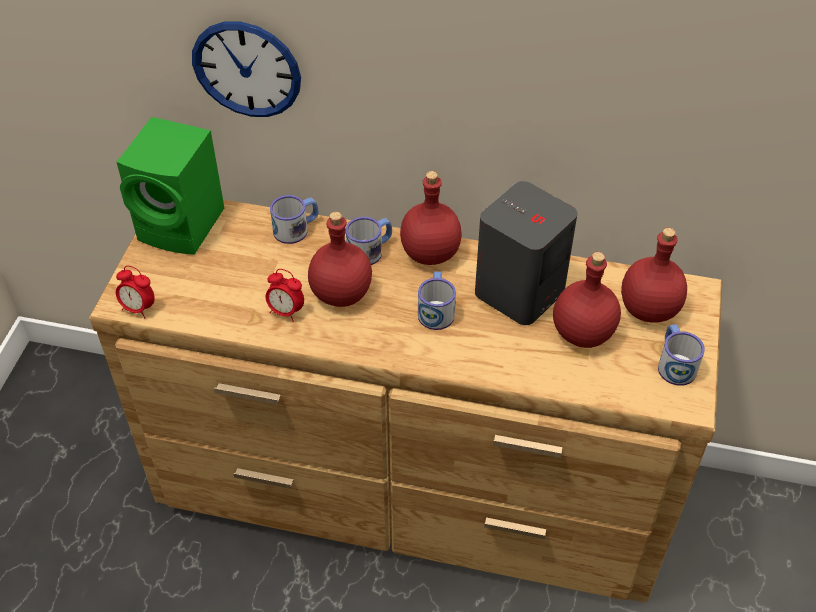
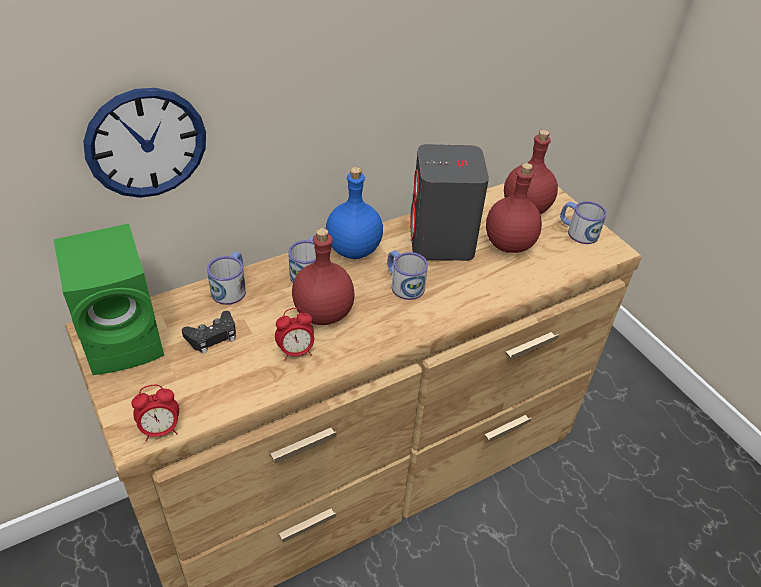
camera: 45 degrees left, 5 degrees down
(241, 260) = (212, 336): none -> black game controller
(429, 253) = (352, 250): red bottle -> blue bottle

